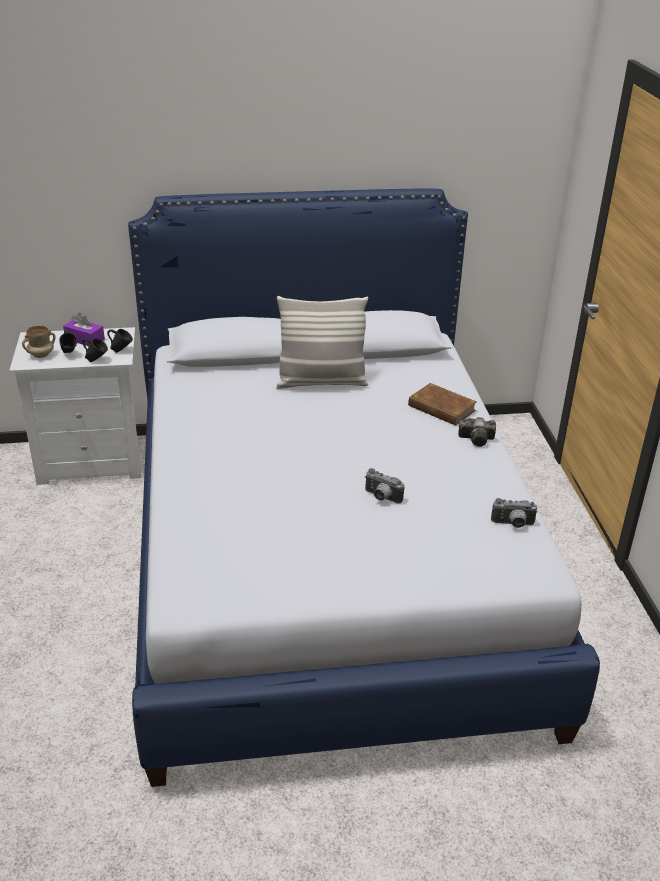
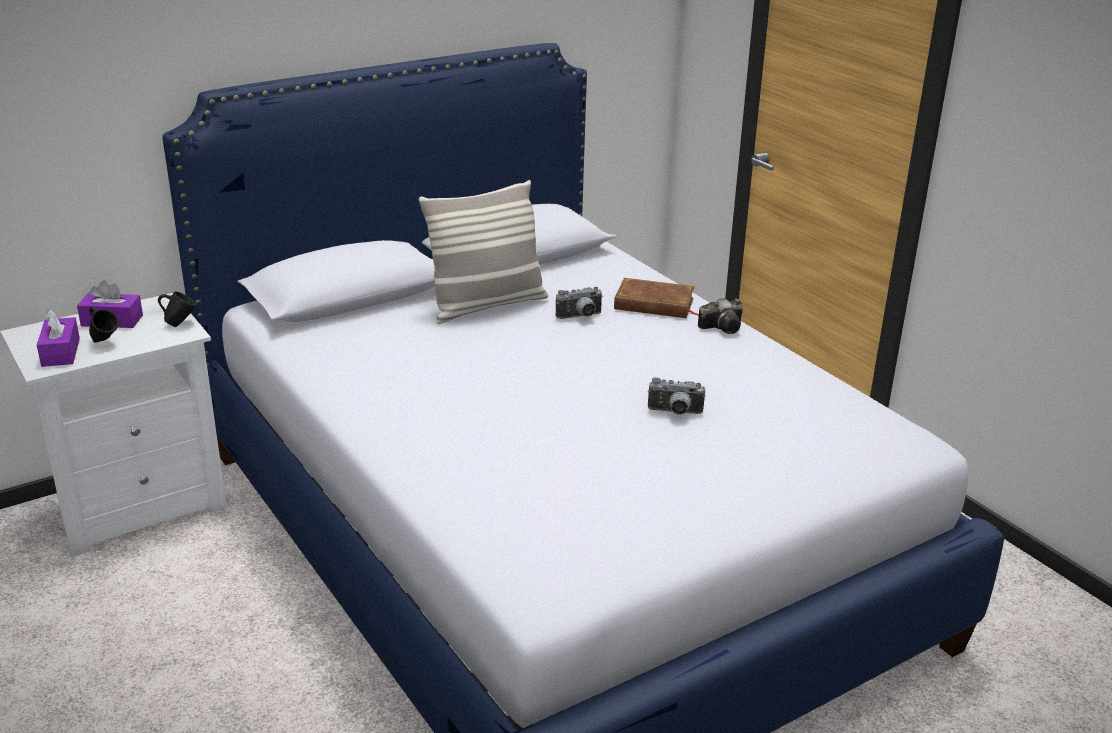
camera: 25 degrees left, 5 degrees down
(41, 355) = (61, 352): beige mug -> purple tissue box
(96, 360) = (154, 342): black mug -> none
(513, 524) = (842, 404): camera -> camera (580, 317)

